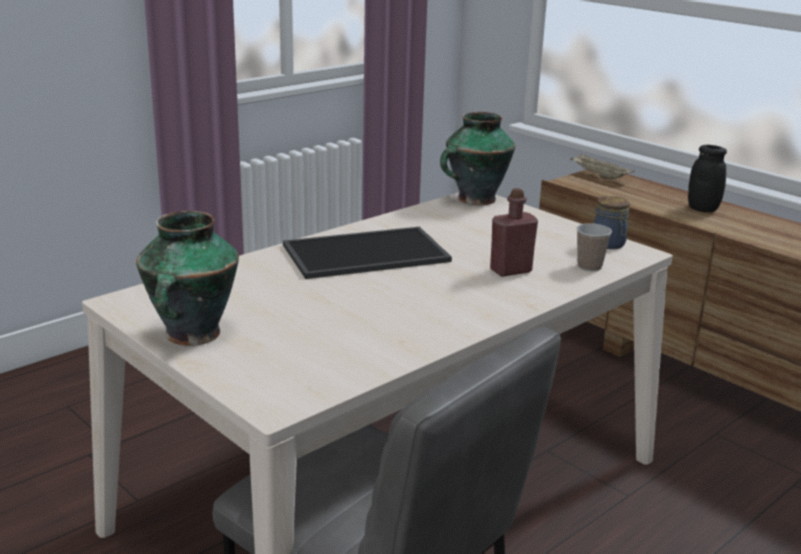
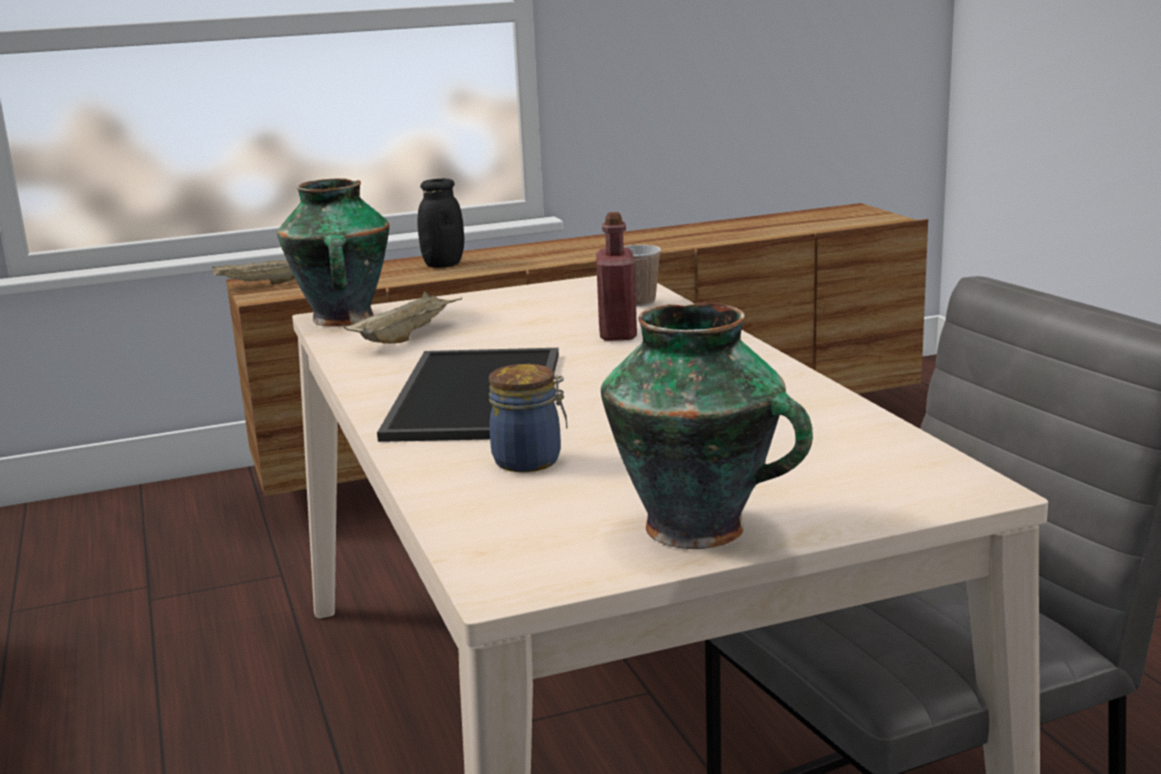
camera: 65 degrees left, 5 degrees down
(455, 219) = (405, 337): none -> beige tray
(609, 244) = (580, 286): jar -> jar (530, 461)

